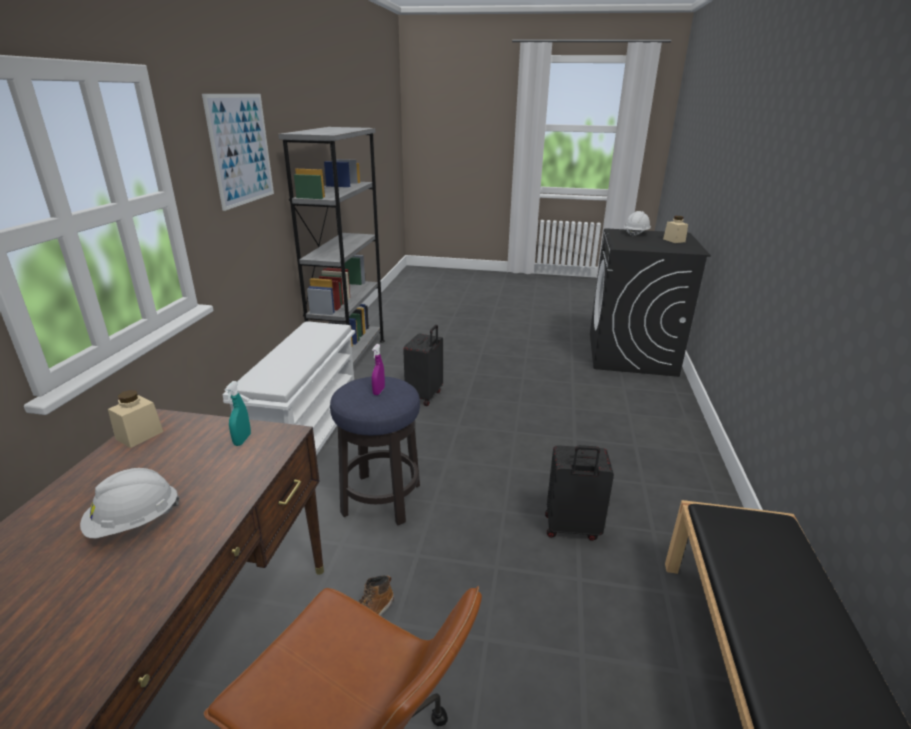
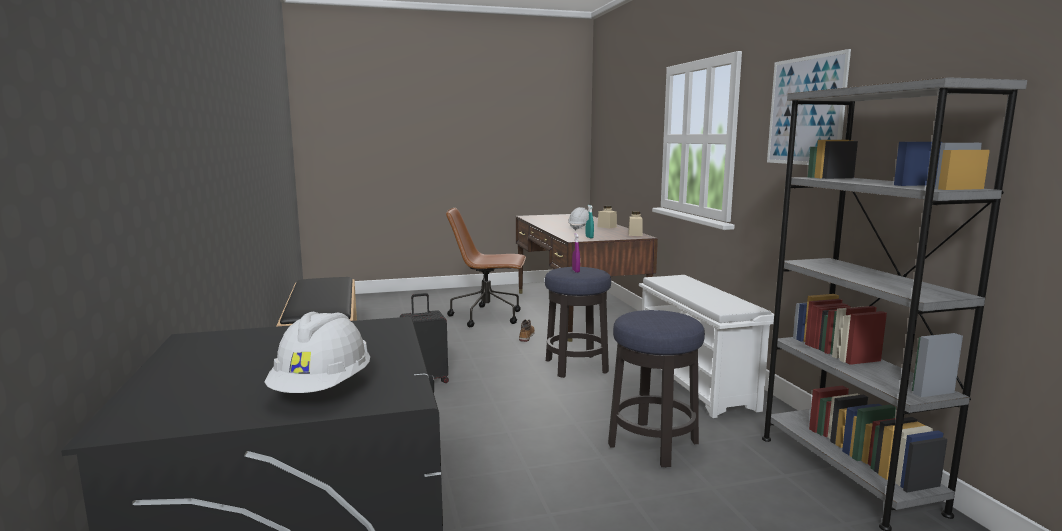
camera: 155 degrees right, 15 degrees down
(425, 396) = (653, 444): black suitcase -> stool
(674, 240) = (210, 374): beige jar -> beige jar (607, 227)

